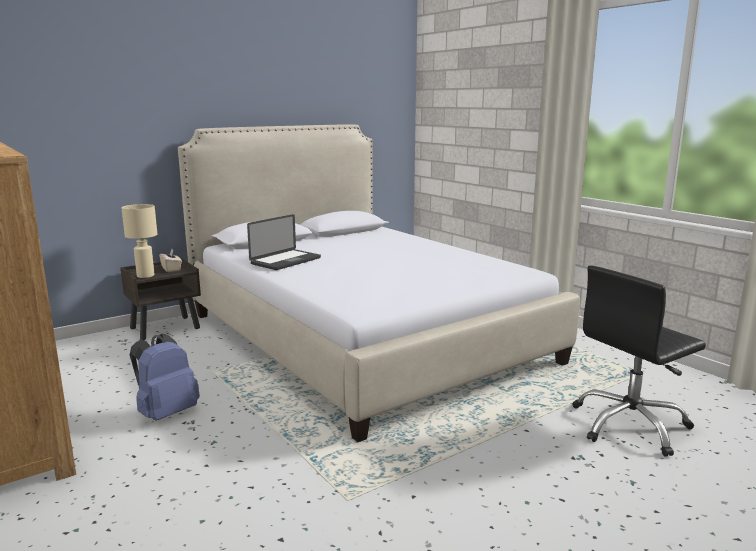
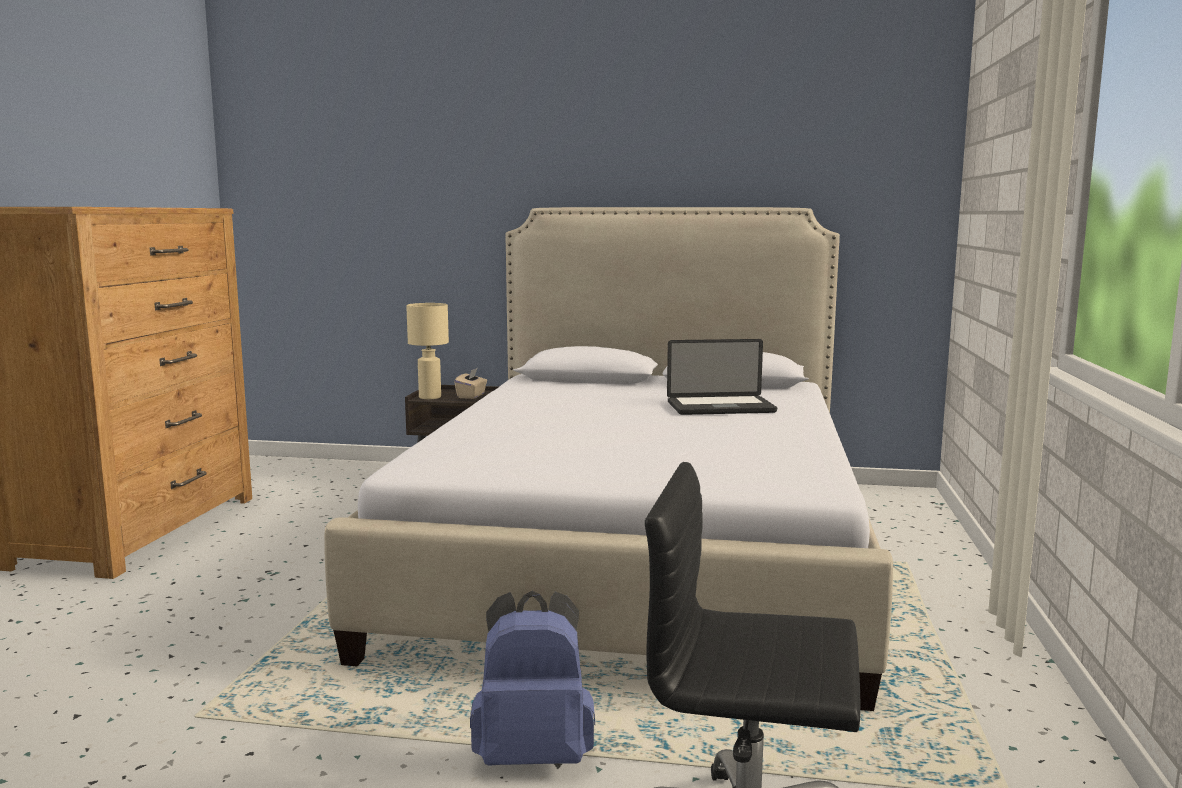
camera: 45 degrees right, 5 degrees down
(166, 413) = (276, 556): blue backpack -> blue backpack (534, 754)
(286, 261) = (531, 401): laptop -> laptop (720, 407)

